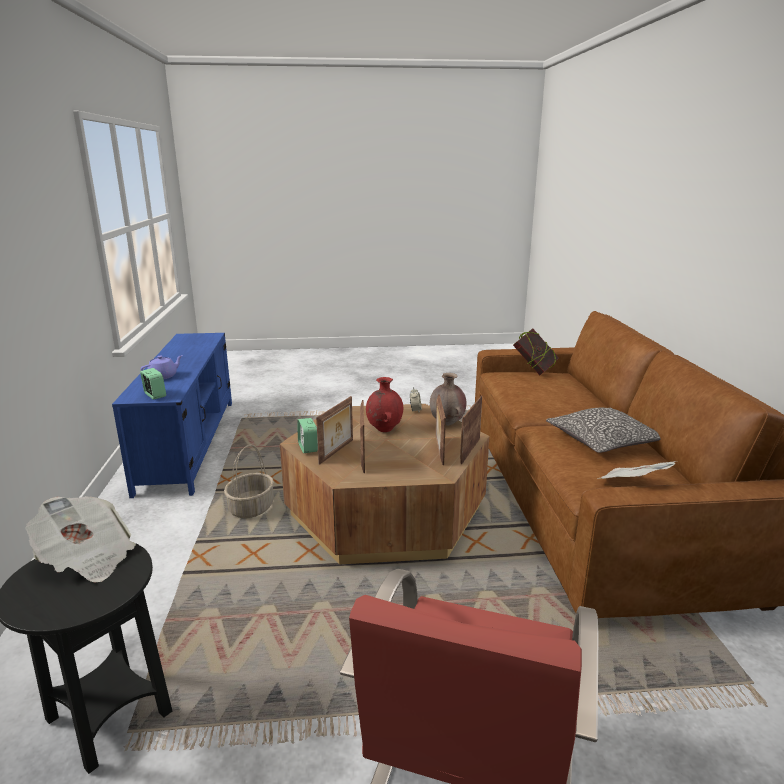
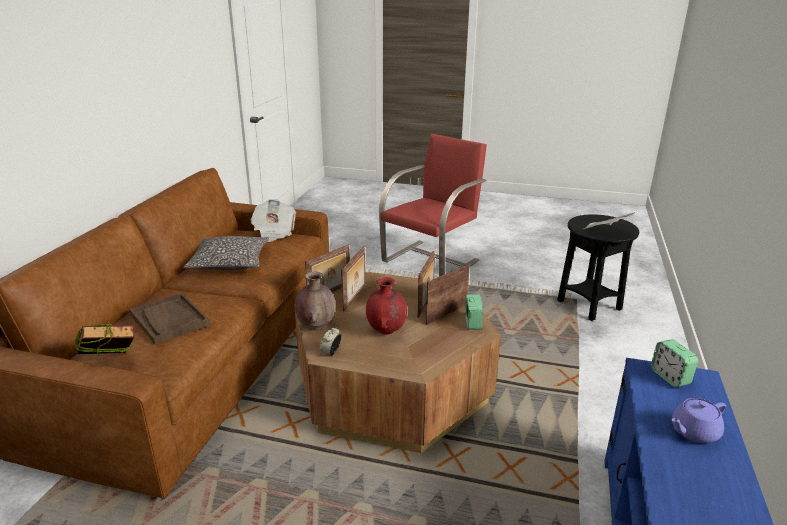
camera: 160 degrees left, 5 degrees up
(251, 508) = (529, 422): basket -> none
(549, 391) = (169, 320): none -> brown tray

